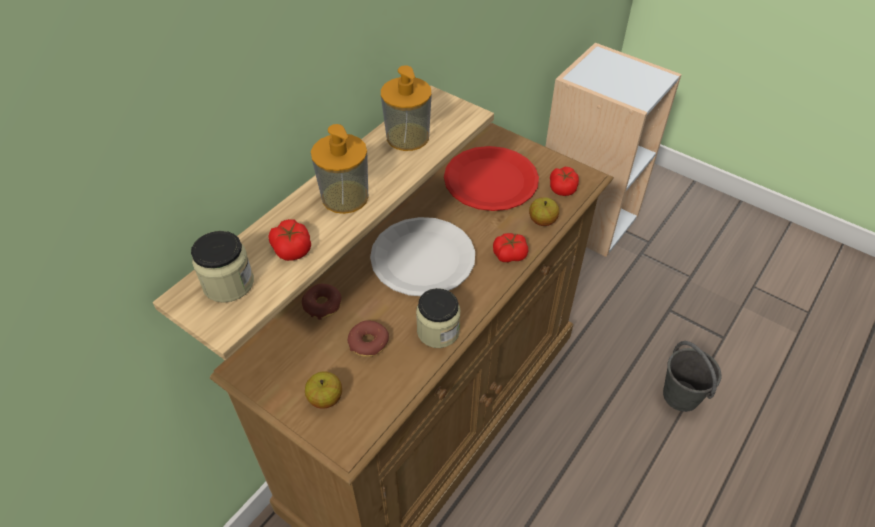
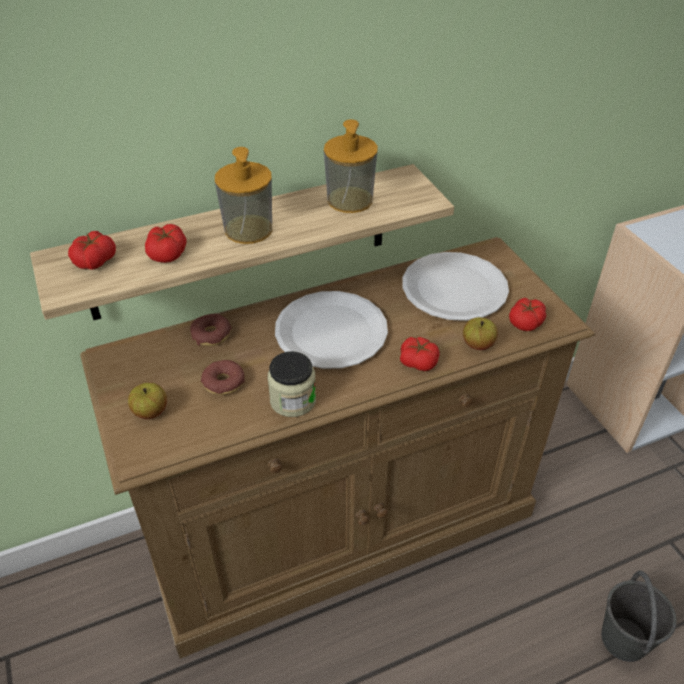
camera: 30 degrees right, 5 degrees down
(228, 283) = (95, 260): jar -> tomato
(491, 181) = (454, 289): red plate -> white plate

